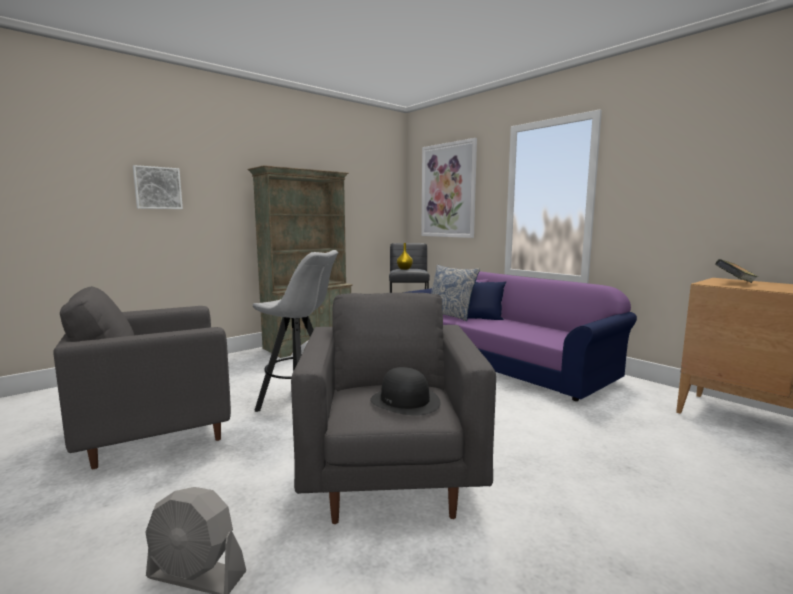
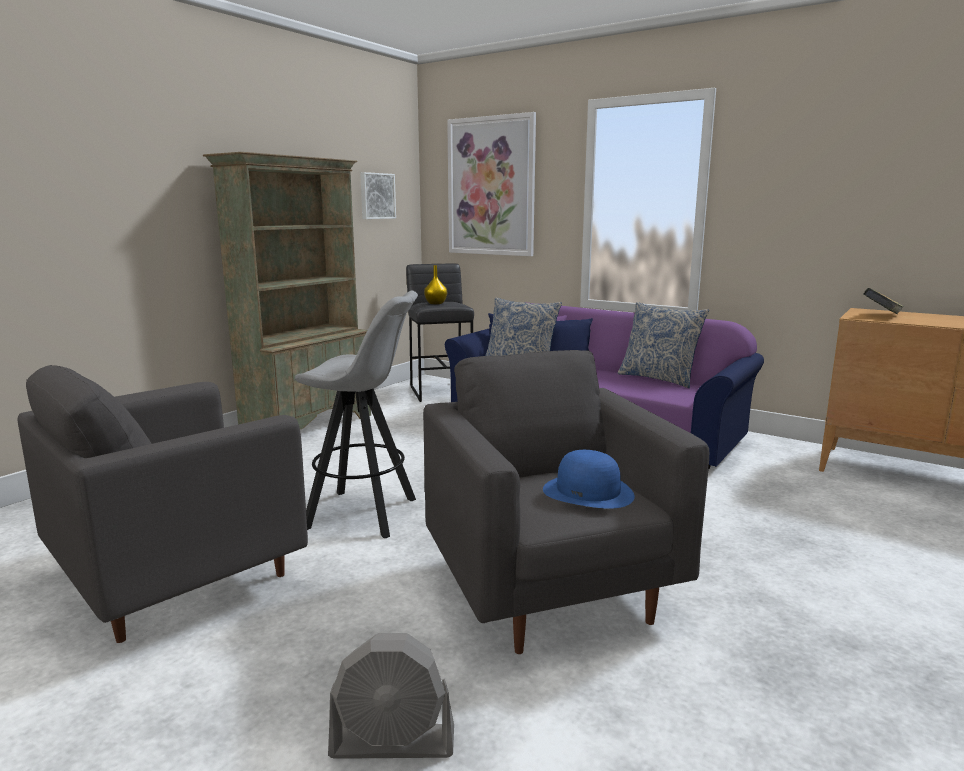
camera: 15 degrees left, 5 degrees up
(157, 188) = (66, 189): picture -> picture (376, 196)
(405, 401) = (588, 492): black hat -> blue hat
(550, 328) = (659, 378): none -> pillow

